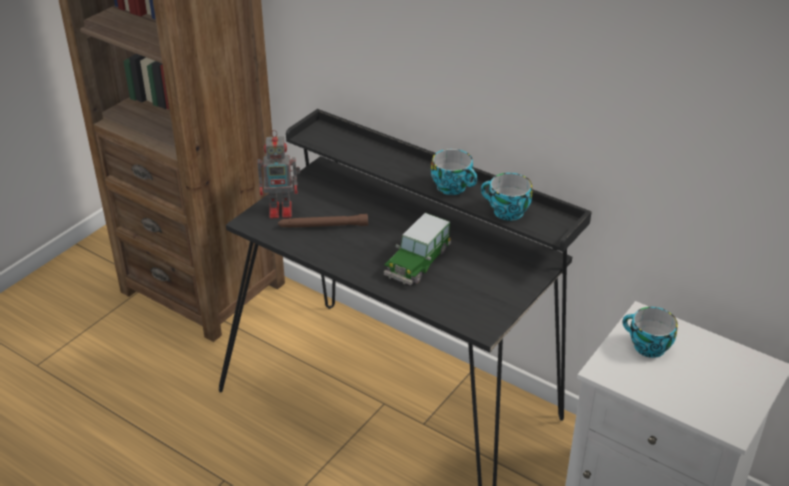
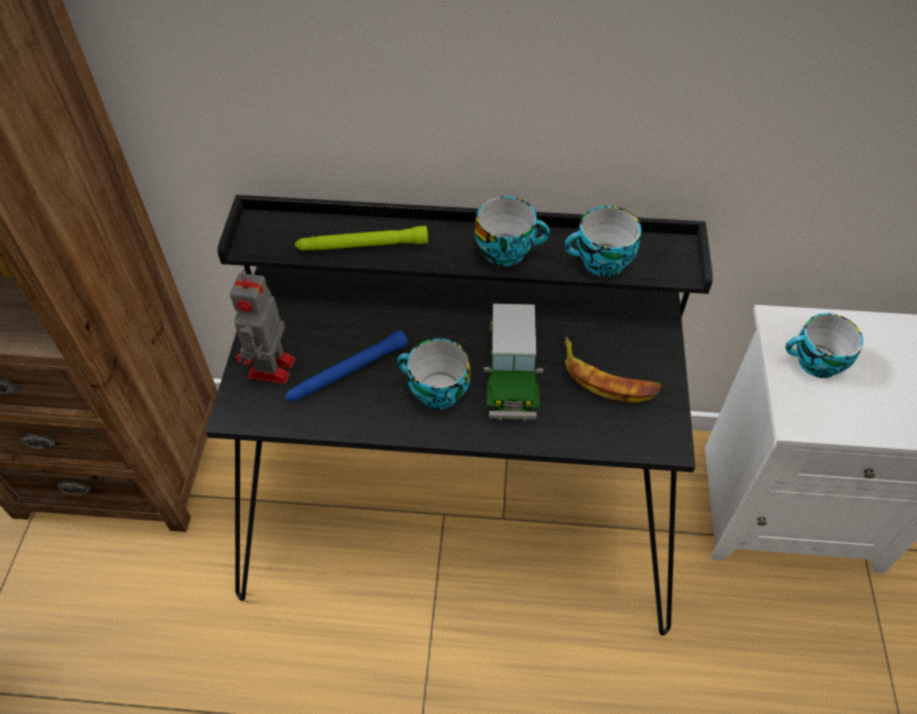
camera: 30 degrees left, 15 degrees up
(282, 210) = (271, 370): toy robot -> toy robot turned 135 degrees clockwise
(323, 226) = (347, 372): brown flashlight -> blue flashlight
(365, 253) = (435, 392): none -> cup
(369, 157) = (362, 245): none -> green flashlight
(476, 285) = (607, 378): none -> banana

